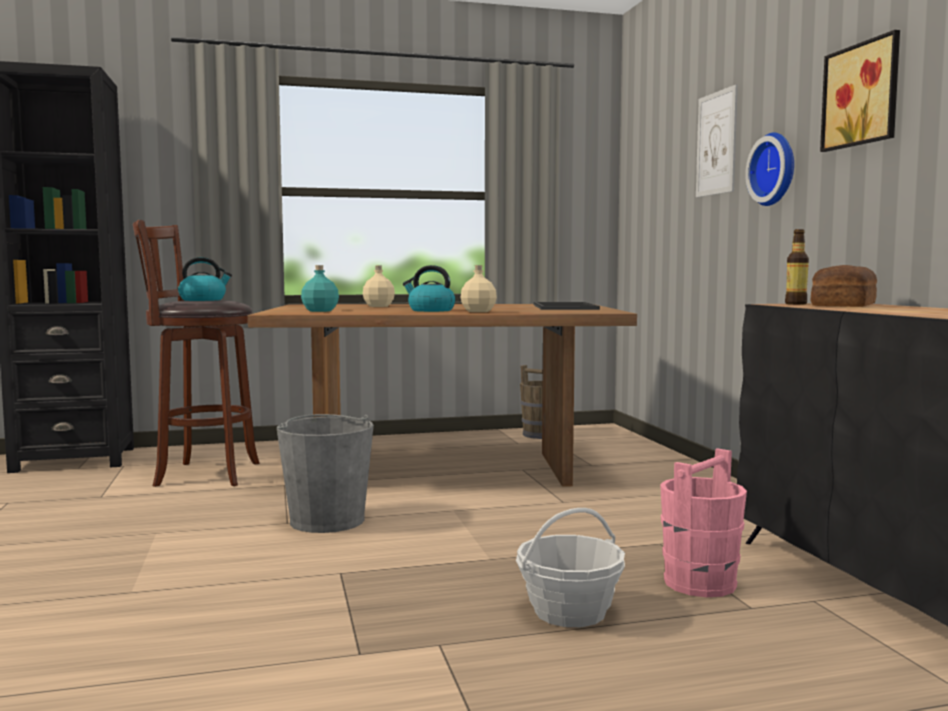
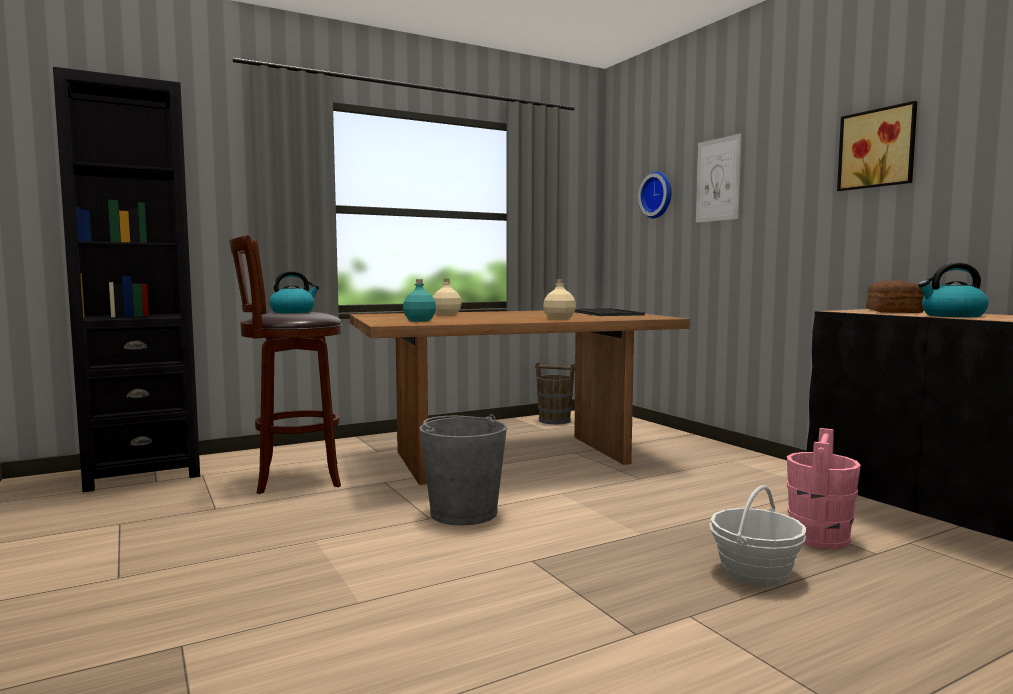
camera: 15 degrees left, 0 degrees up
(430, 310) = (514, 318): kettle -> kettle (952, 316)
(775, 169) = (784, 203): wall clock -> wall clock (658, 195)
(796, 304) = (852, 310): bottle -> none

